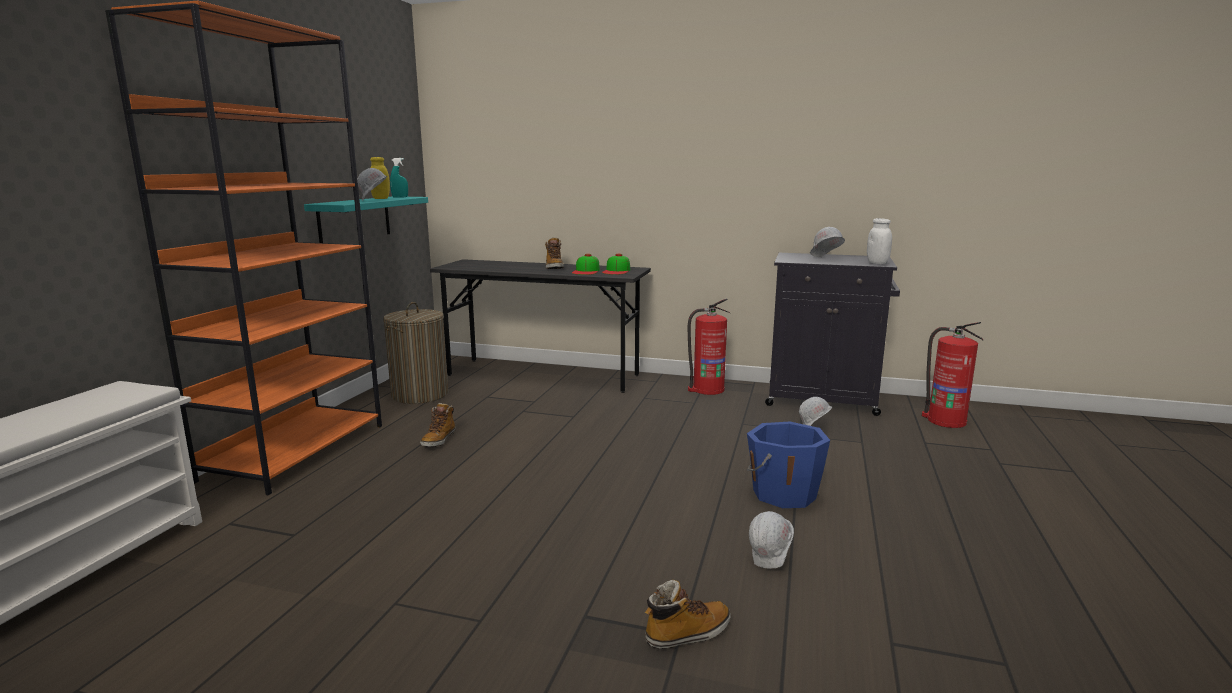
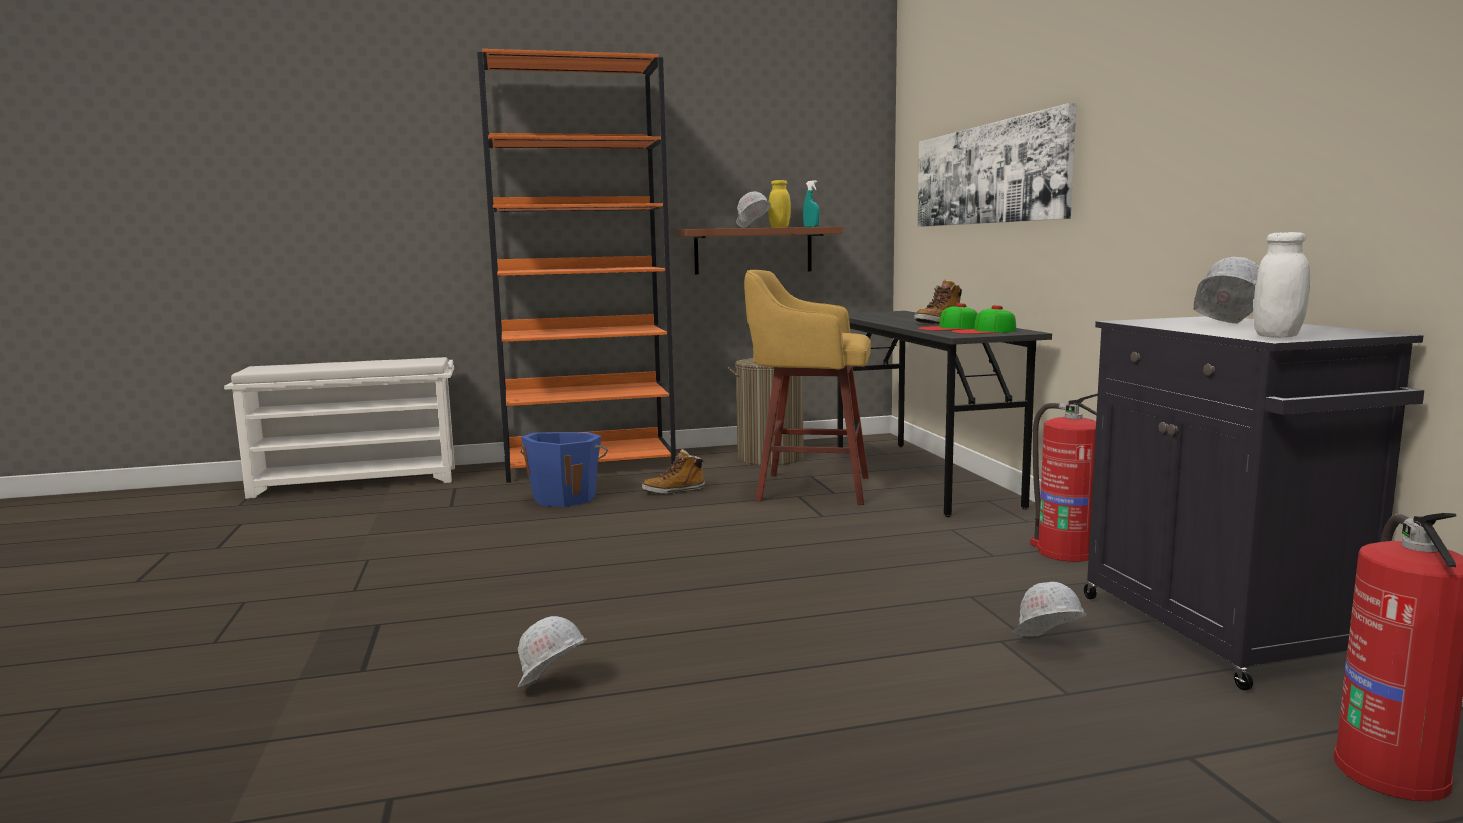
camera: 60 degrees right, 5 degrees down
(355, 219) = (753, 250): turquoise shelf -> brown shelf
(513, 404) = (809, 488): none -> yellow stool
(562, 164) = (987, 174): none -> picture
(687, 633) = (365, 673): boot -> none
(782, 493) = (758, 663): blue bucket -> blue bucket (565, 498)

